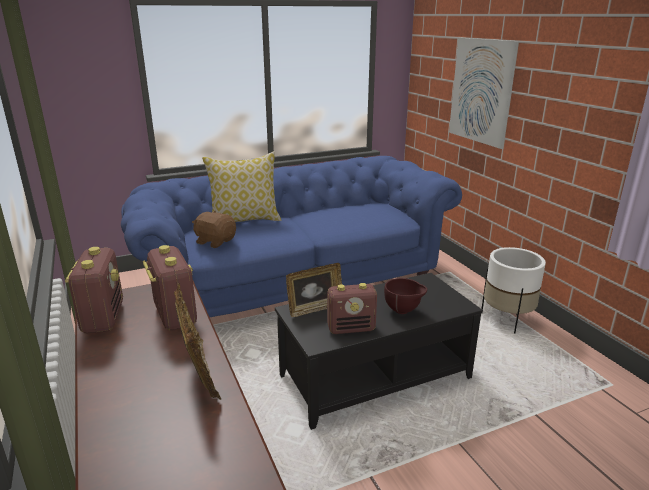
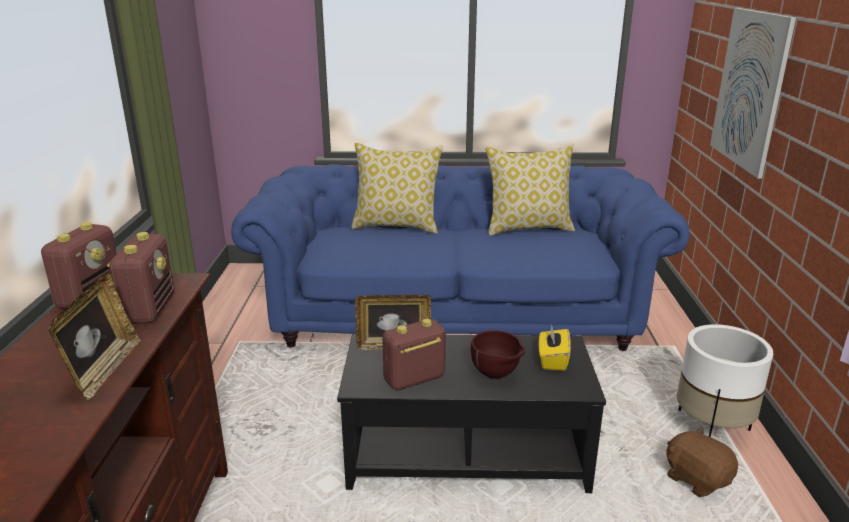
camera: 25 degrees right, 0 degrees up
(215, 241) = (342, 245): brown plush toy -> brown plush toy (696, 479)
(342, 206) = (528, 228): none -> pillow
(351, 328) = (414, 380): radio -> radio turned 135 degrees clockwise
(429, 292) = (552, 360): none -> yellow tissue box

